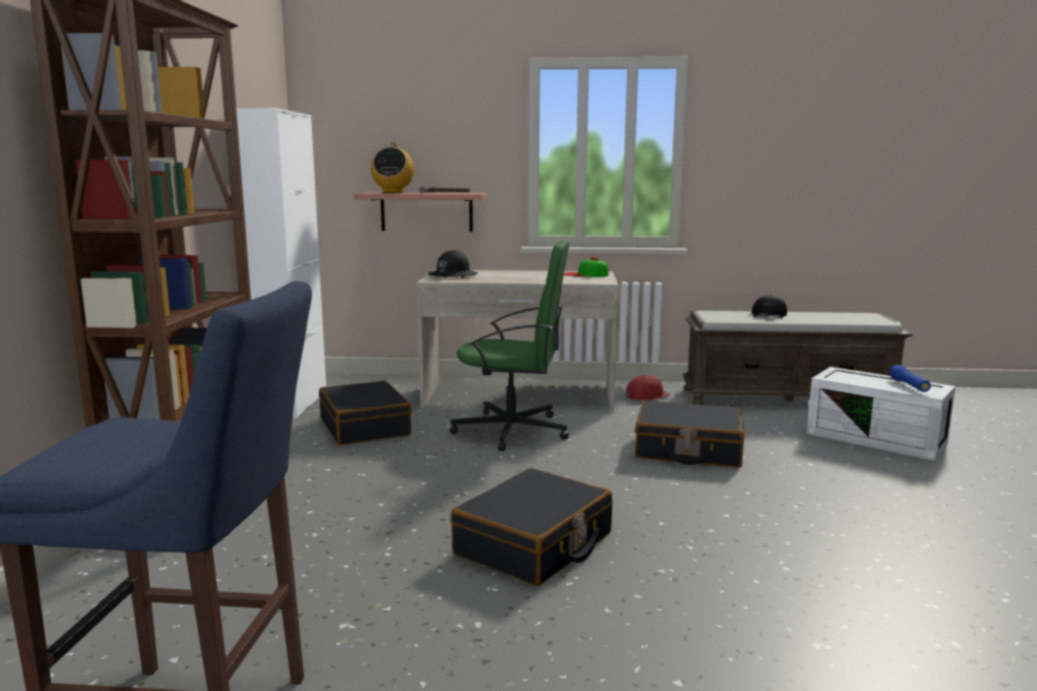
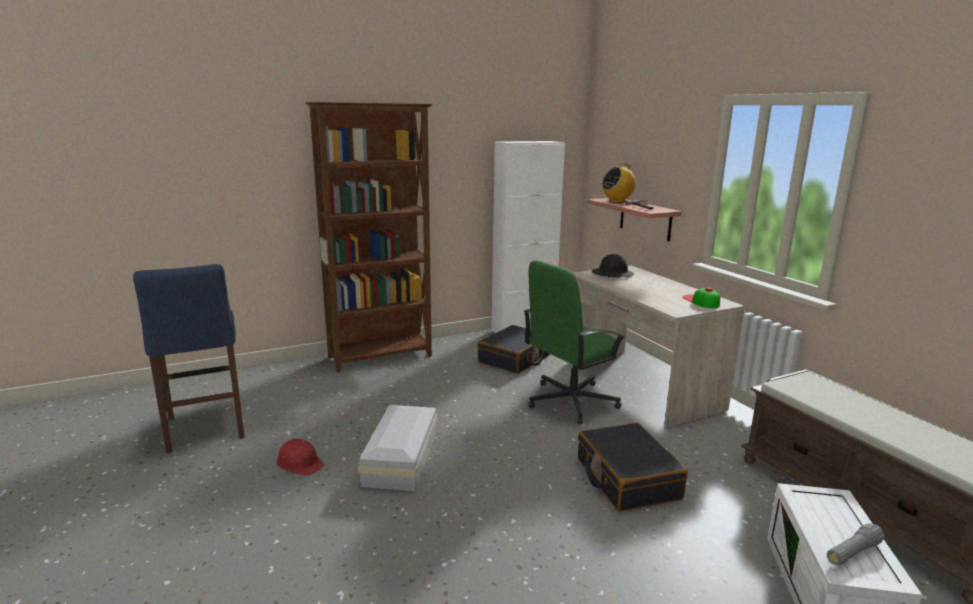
camera: 60 degrees right, 5 degrees up
(513, 431) = (570, 401): green office chair -> green office chair turned 75 degrees clockwise
(534, 545) = (403, 456): black suitcase -> white storage box
(646, 396) = (731, 432): red hard hat -> red hard hat (300, 463)
(768, 315) = (862, 407): black cap -> none
(909, 386) = (852, 553): blue flashlight -> grey flashlight

